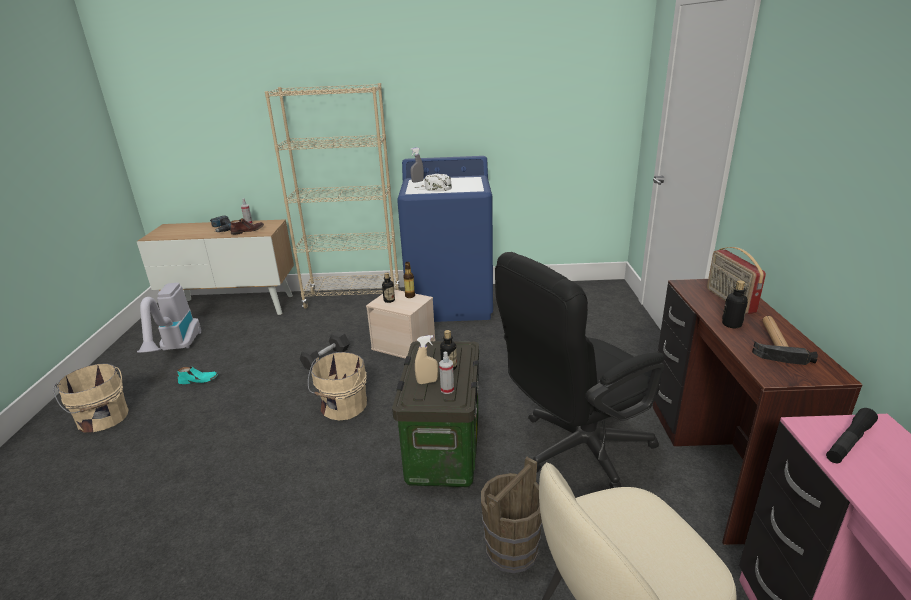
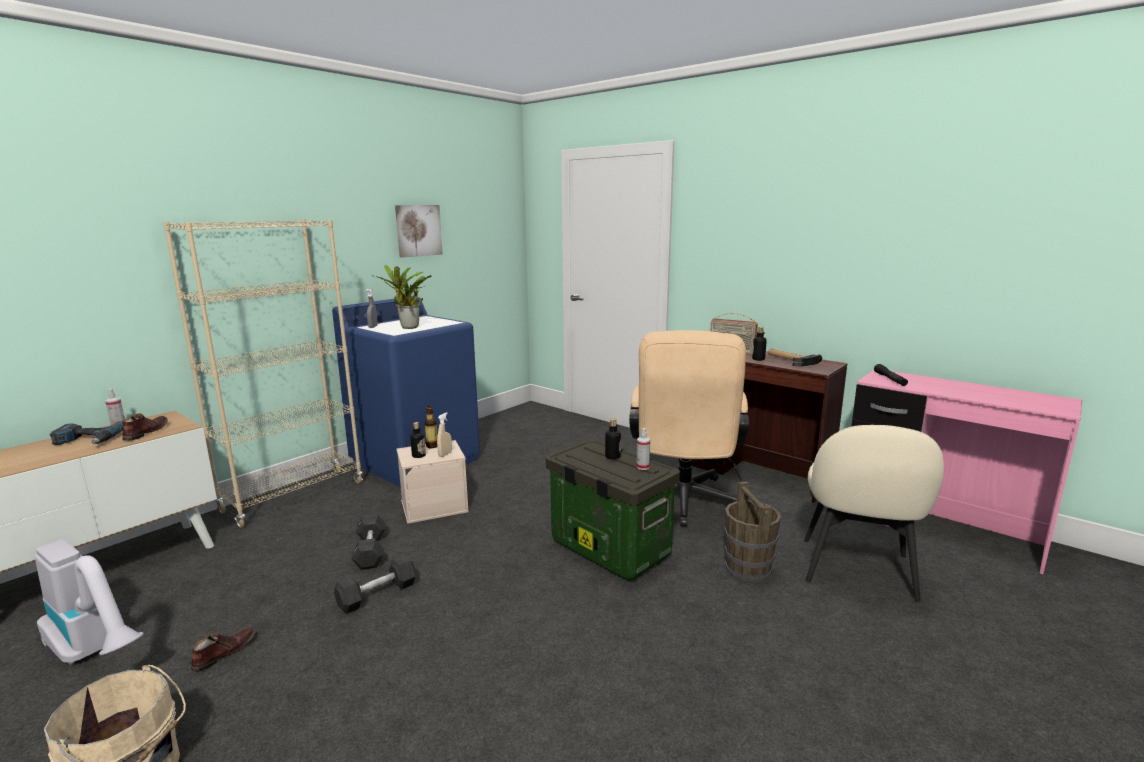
camera: 50 degrees left, 10 degrees down
(199, 380) = (224, 652): turquoise shoe -> brown shoe
(286, 389) = (377, 595): none -> black dumbbell
(342, 407) = (470, 573): beige bucket -> none
(427, 382) = (619, 469): beige spray bottle -> beige spray bottle (445, 454)
(433, 188) = (408, 328): white cap -> potted plant
(497, 92) = (418, 230): none -> picture
(574, 450) = (683, 503): black office chair -> beige office chair

